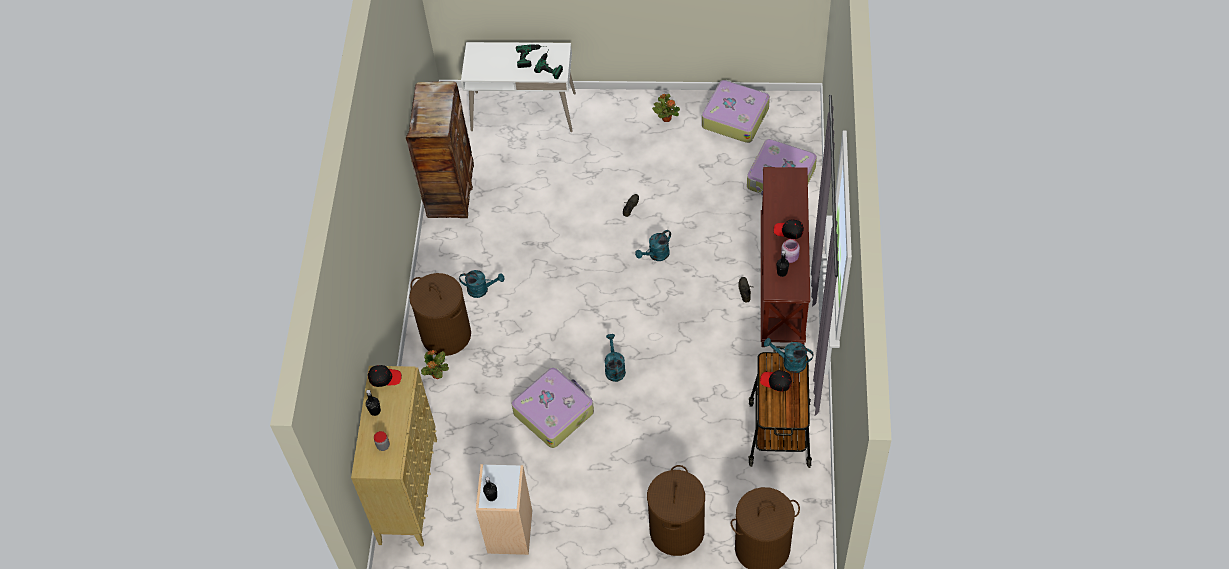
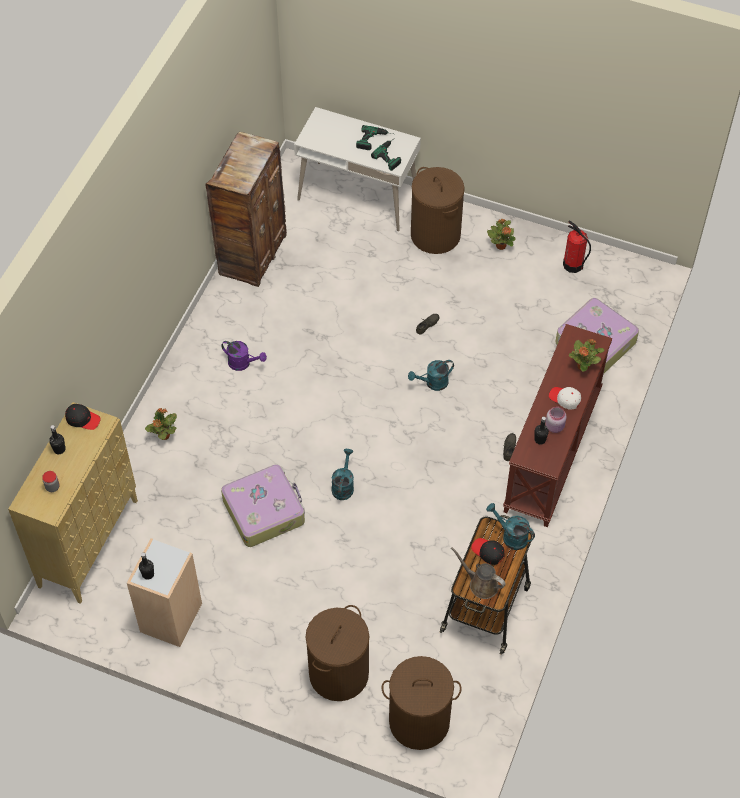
camera: 15 degrees right, 0 degrees up
(446, 335) = (189, 398): brown laundry basket -> brown laundry basket (435, 235)
(481, 289) = (243, 363): turquoise watering can -> purple watering can
(735, 117) = (573, 265): suitcase -> fire extinguisher
(781, 411) = (481, 584): none -> brown watering can
(788, 231) = (565, 399): black cap -> white cap
(792, 198) = (583, 366): none -> potted plant

